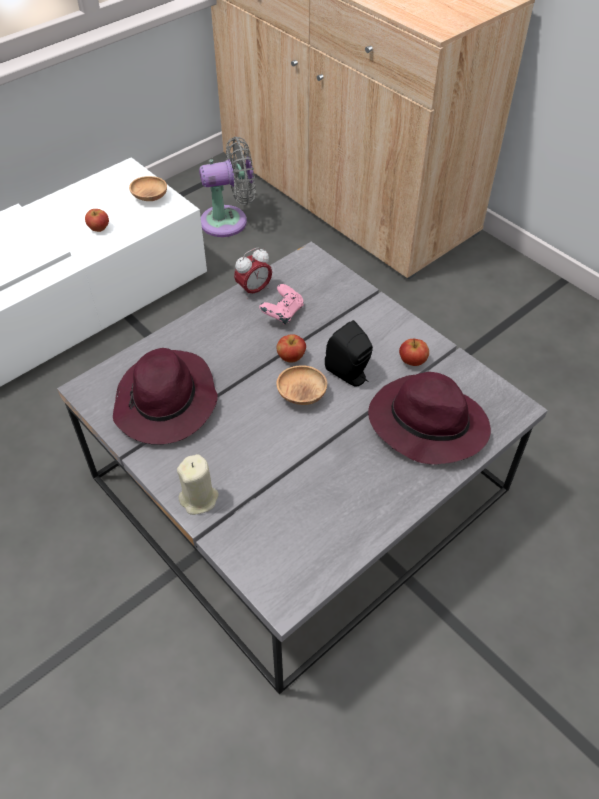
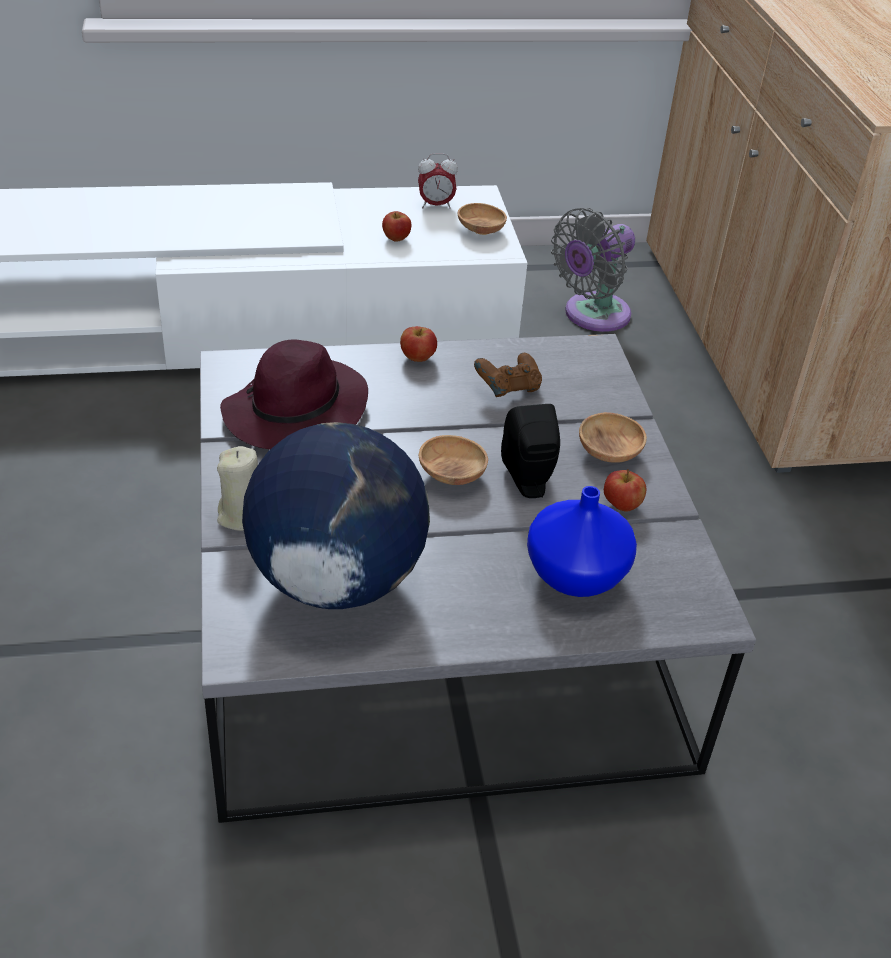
camera: 30 degrees right, 10 degrees down
(229, 221) = (592, 315): grey fan -> grey fan turned 120 degrees clockwise
(254, 290) = (497, 353): alarm clock -> alarm clock (435, 205)
(282, 314) = (508, 389): pink game controller -> brown game controller
(291, 357) = (475, 434): apple -> apple (417, 357)
(297, 510) = (336, 580): none -> globe
(376, 328) = (609, 452): none -> brown bowl
(425, 424) = (573, 574): purple hat -> blue vase

